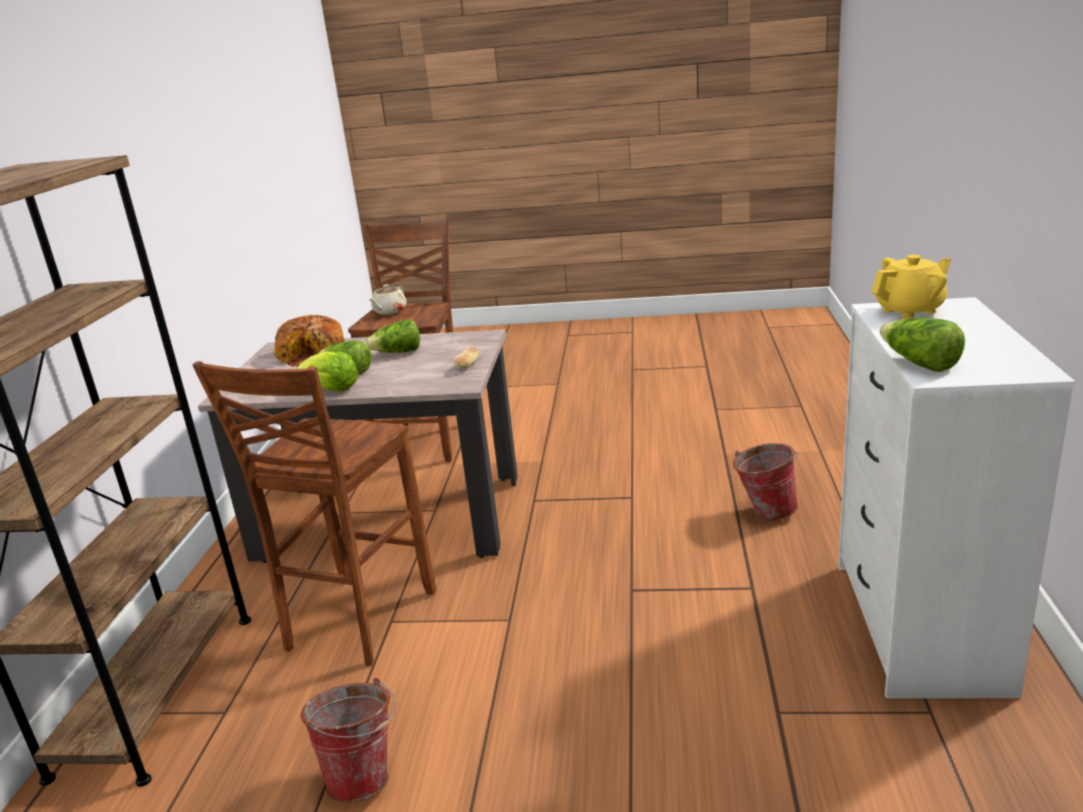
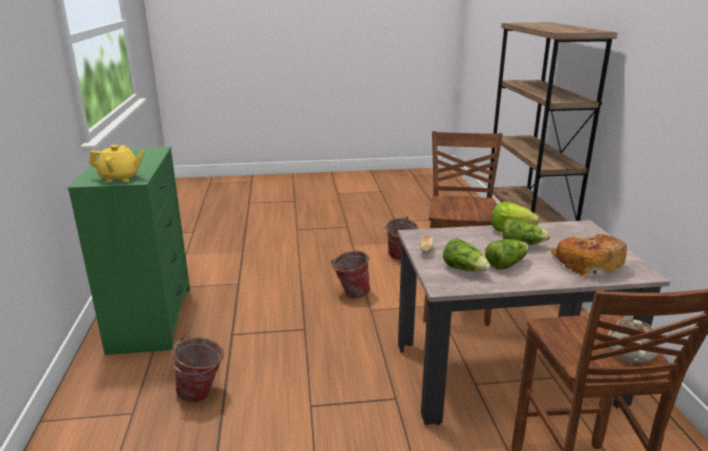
camera: 165 degrees right, 0 degrees up
(531, 660) = (351, 293): none -> bucket
(910, 310) = (120, 178): yellow teapot -> yellow teapot turned 150 degrees counterclockwise
(917, 625) = (152, 319): white dresser -> green dresser
(919, 363) = (156, 153): lettuce -> lettuce (464, 269)

